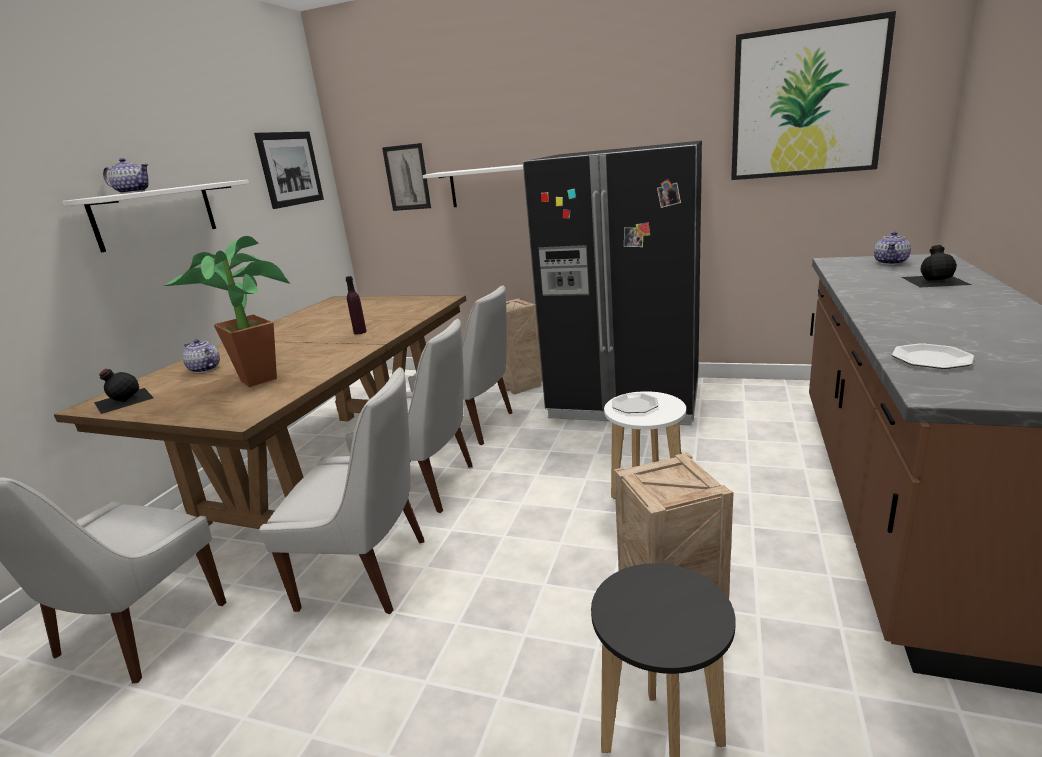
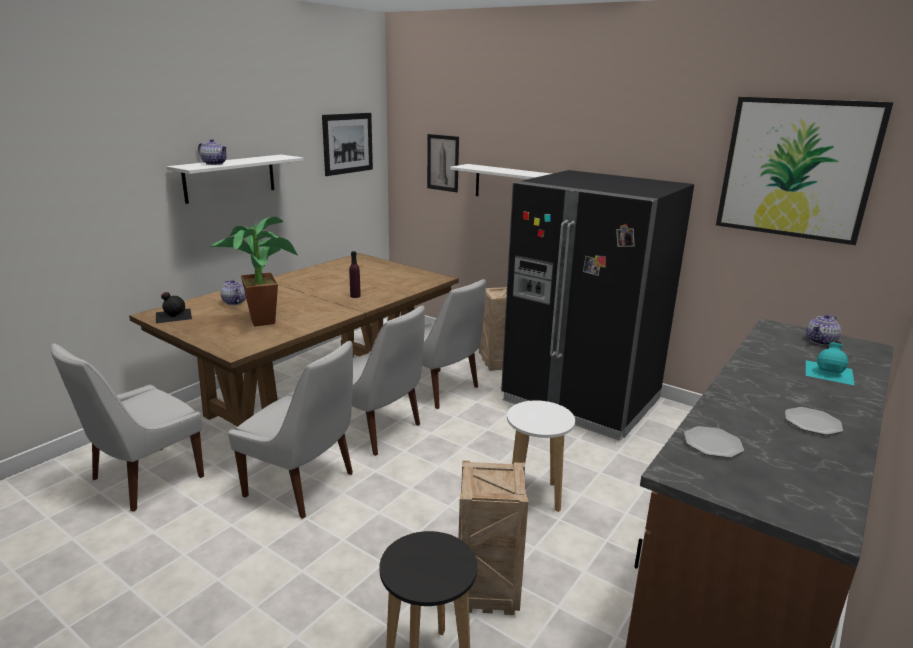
camera: 15 degrees right, 0 degrees up
(635, 405) = (534, 413): plate -> plate (812, 423)
(935, 280) = (830, 372): black bottle -> turquoise bottle

